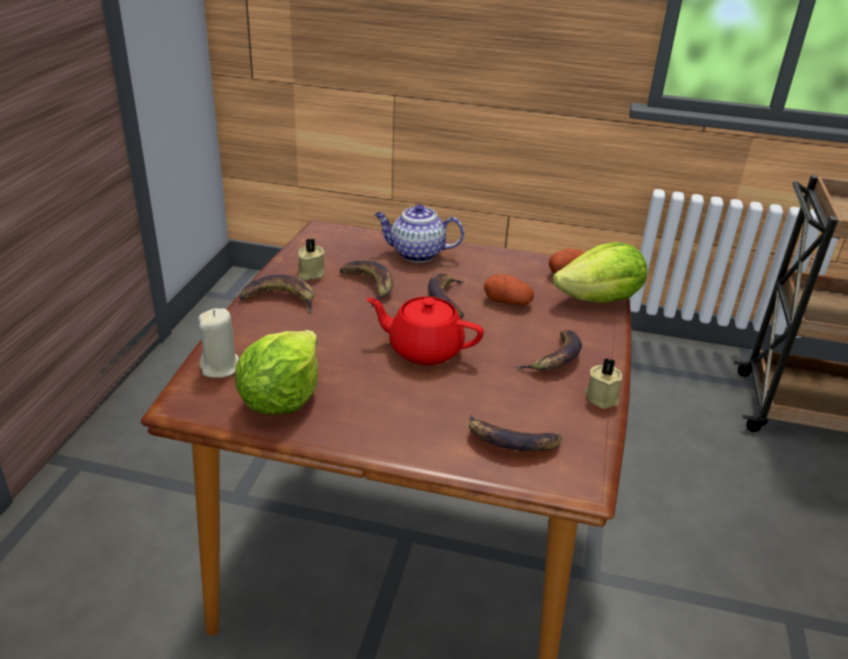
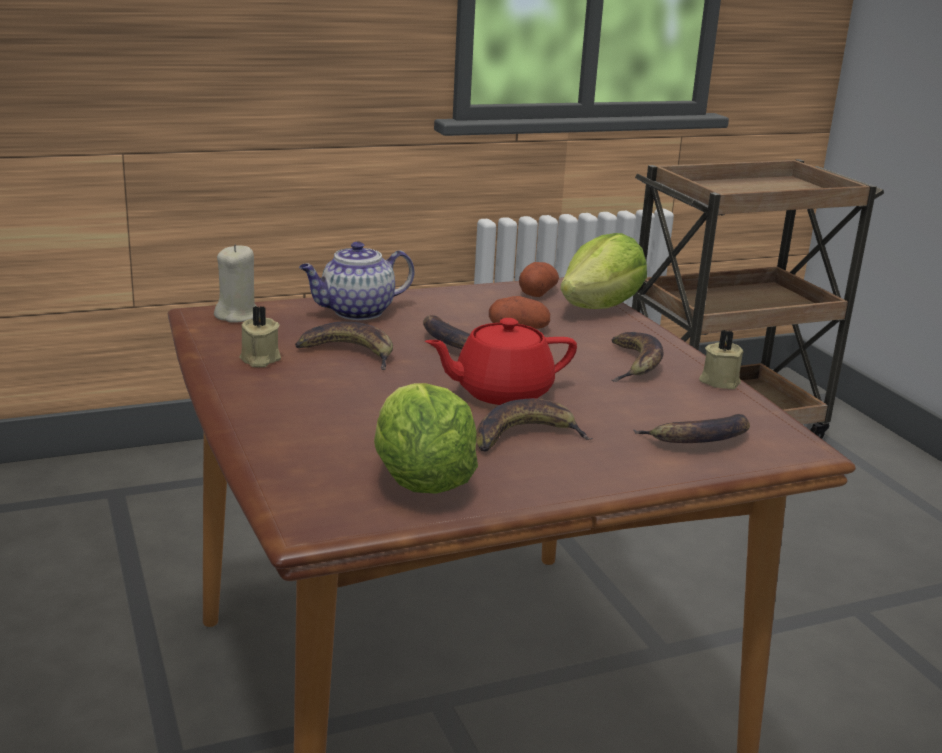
camera: 35 degrees left, 10 degrees down
(221, 367) = (298, 476): beige candle -> beige candle (237, 315)
(280, 299) = (262, 392): banana -> banana (525, 436)

